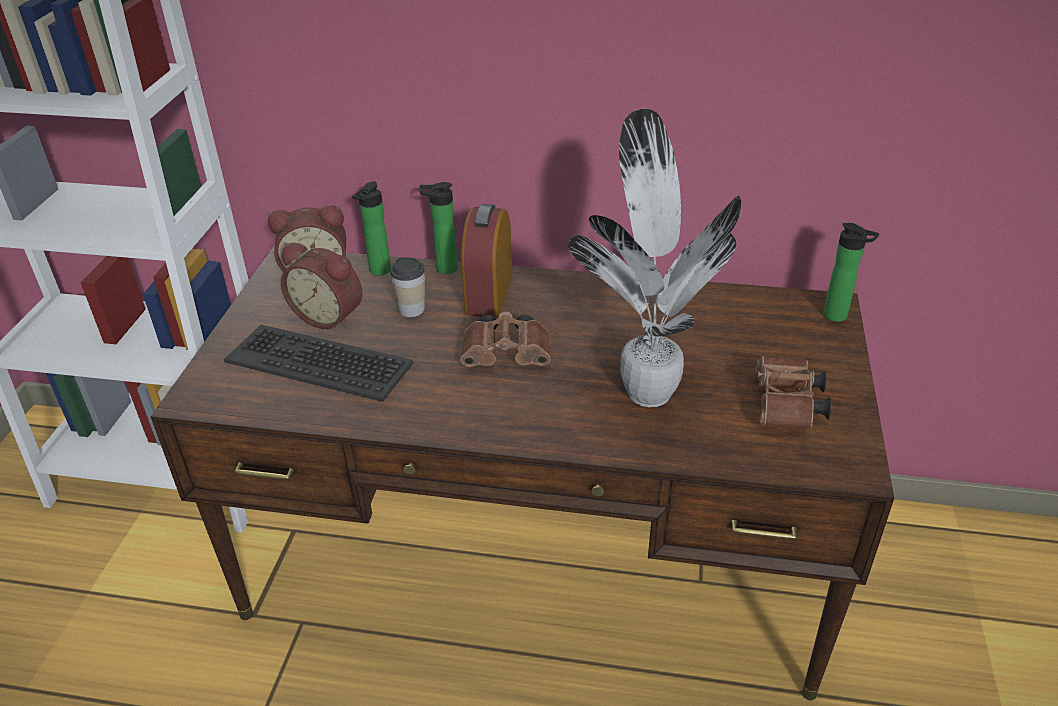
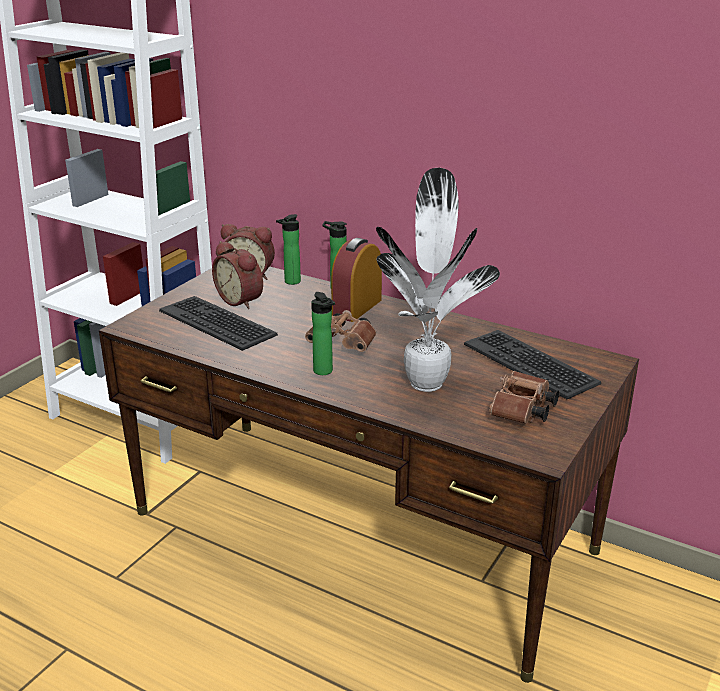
camera: 20 degrees right, 10 degrees down
(412, 309) = (297, 306): cup -> none
(748, 331) = (530, 364): none -> keyboard
(838, 316) = (610, 369): bottle -> bottle (324, 372)

